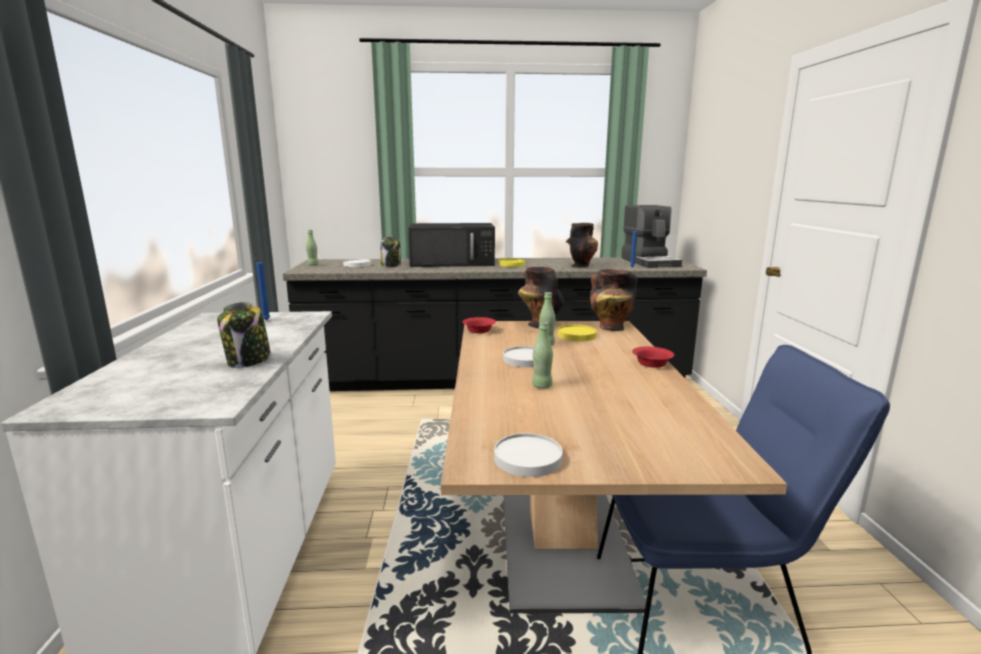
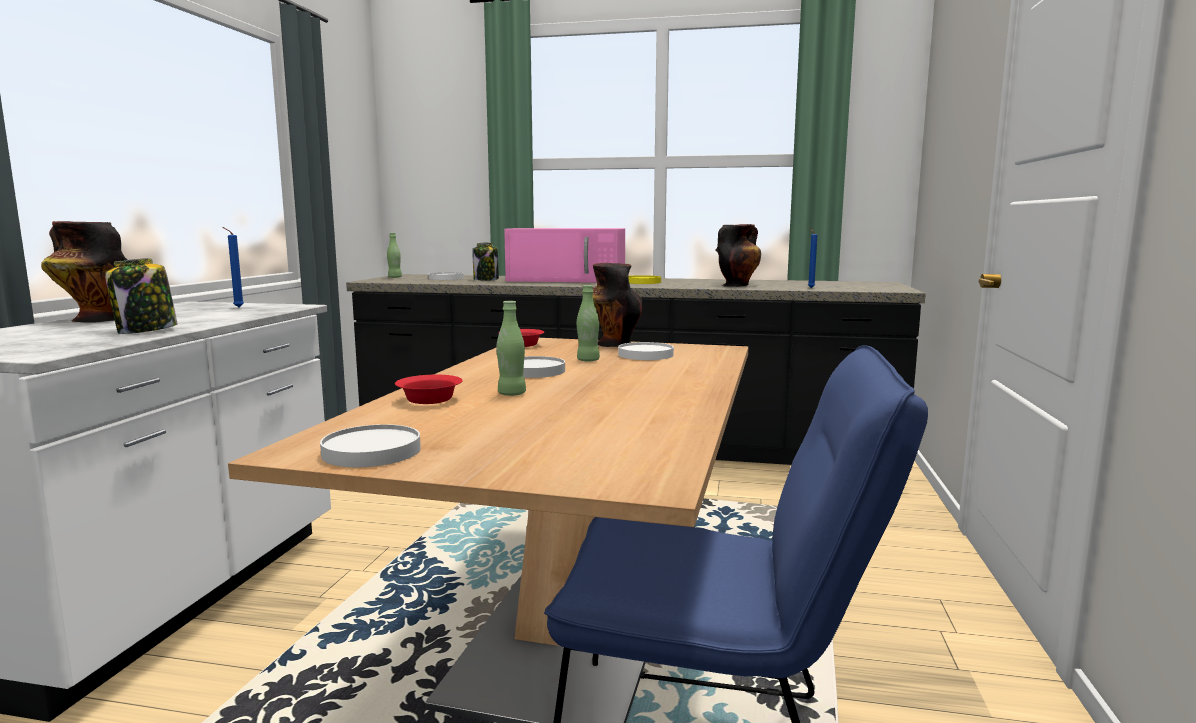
camera: 15 degrees right, 5 degrees down
(453, 262) = (568, 279): black microwave -> pink microwave
(577, 335) = (646, 355): yellow plate -> white plate
(610, 327) = (707, 350): vase -> vase (96, 319)
(650, 262) = (850, 285): coffee machine -> none
(651, 363) = (705, 384): red bowl -> red bowl (430, 399)

